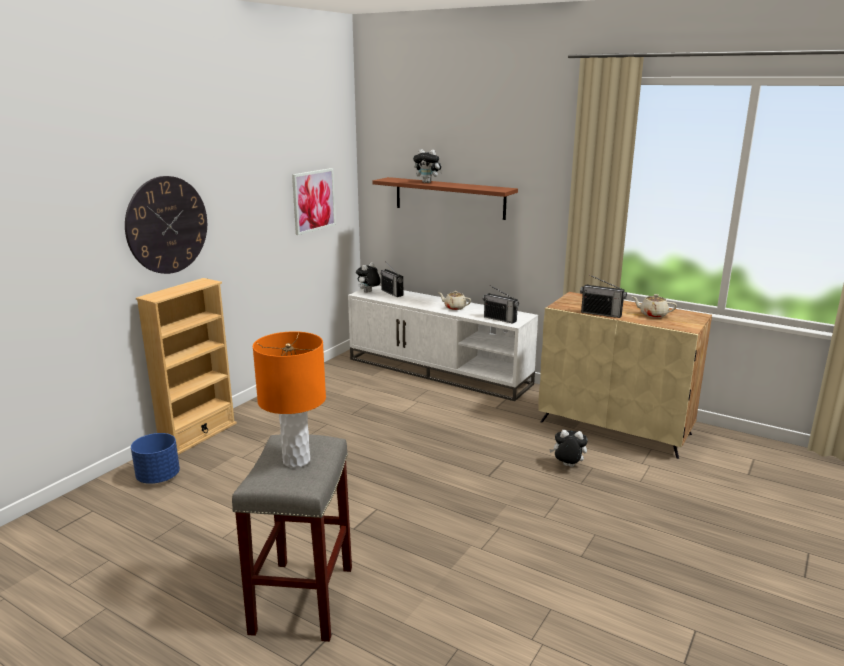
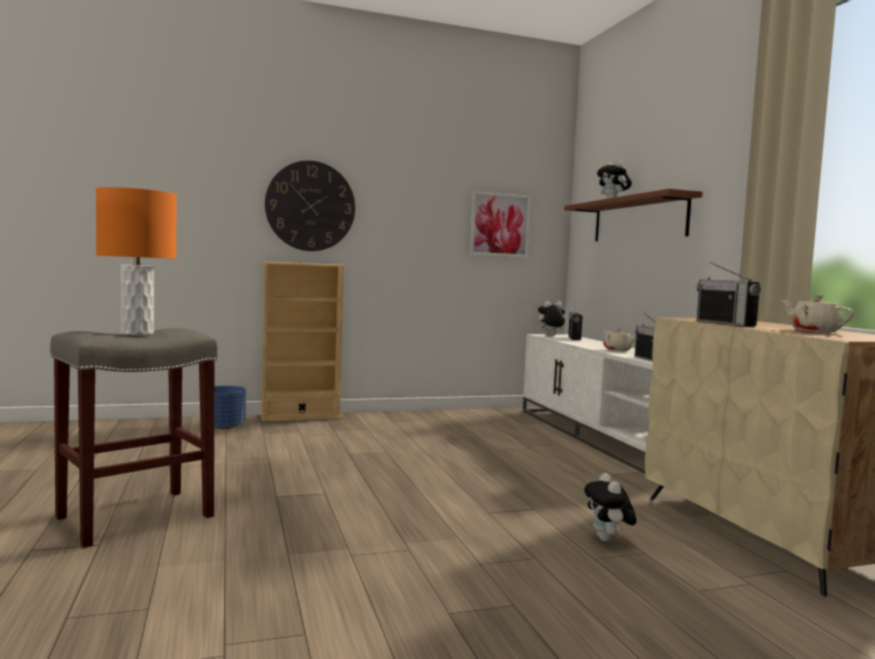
camera: 40 degrees right, 15 degrees down
(567, 466) = (608, 540): plush toy -> plush toy turned 150 degrees counterclockwise

